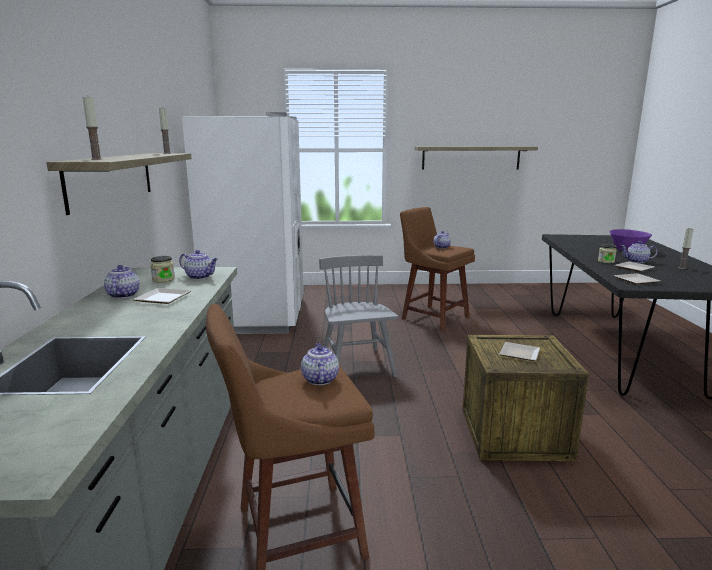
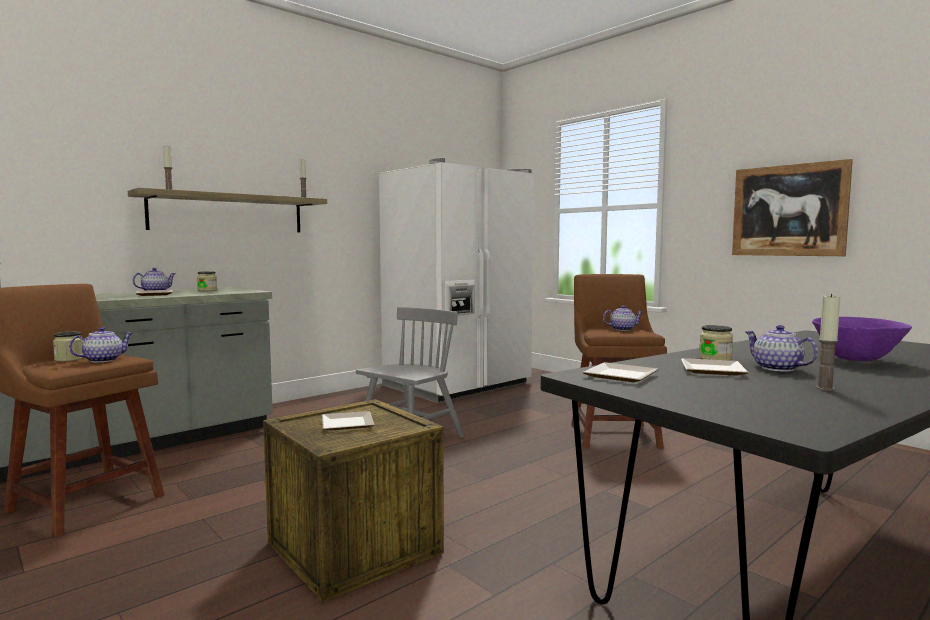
camera: 50 degrees right, 10 degrees down
(200, 277) = (226, 292): teapot -> none
(281, 393) = (69, 359): none -> jar
(471, 157) = (788, 210): shelf -> picture

